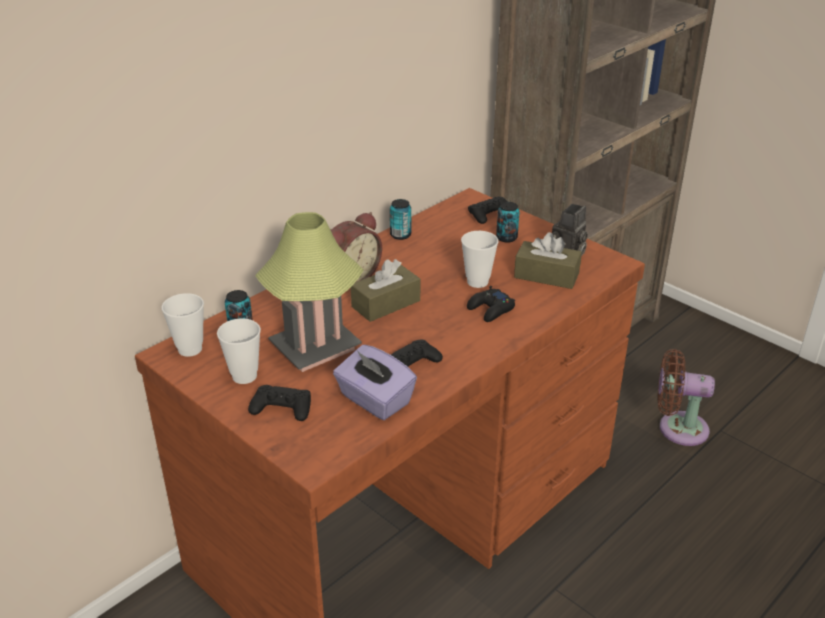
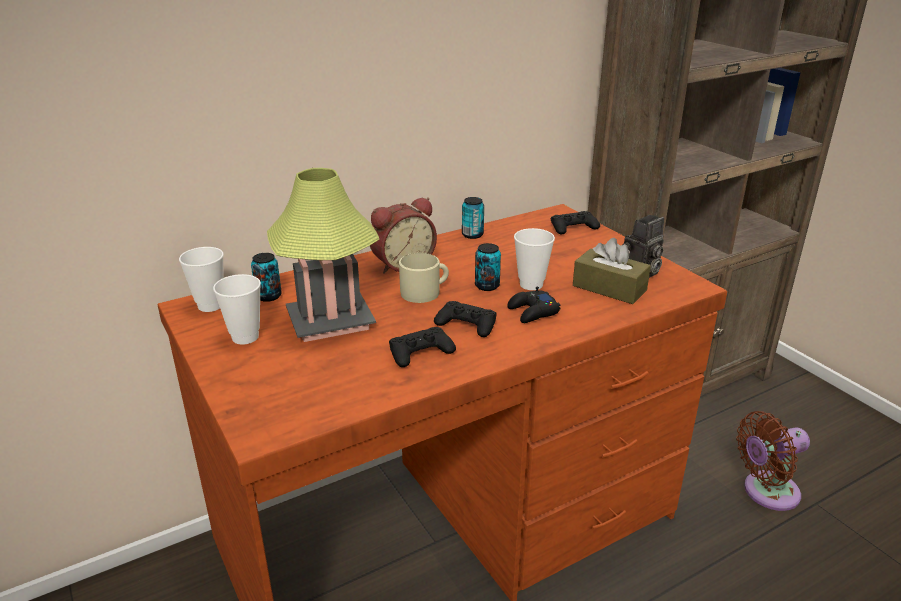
camera: 15 degrees right, 5 degrees down
(282, 408) = (263, 373): black game controller -> black game controller (467, 324)
(374, 400) = (362, 381): purple tissue box -> none
(386, 304) = (425, 292): brown tissue box -> beige mug
(506, 238) = (581, 249): can -> can (487, 286)
(677, 428) = (766, 492): brown fan -> brown fan turned 45 degrees counterclockwise

